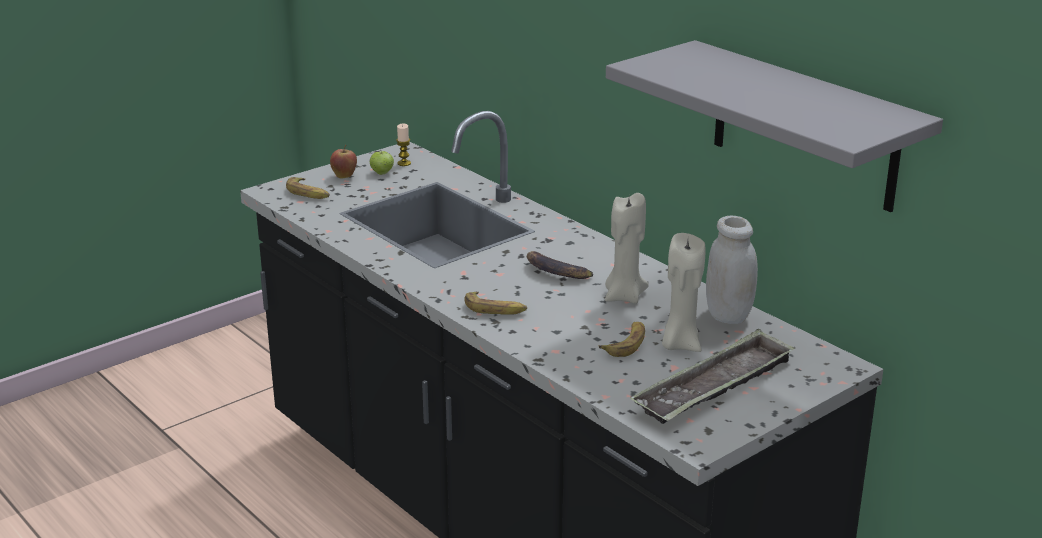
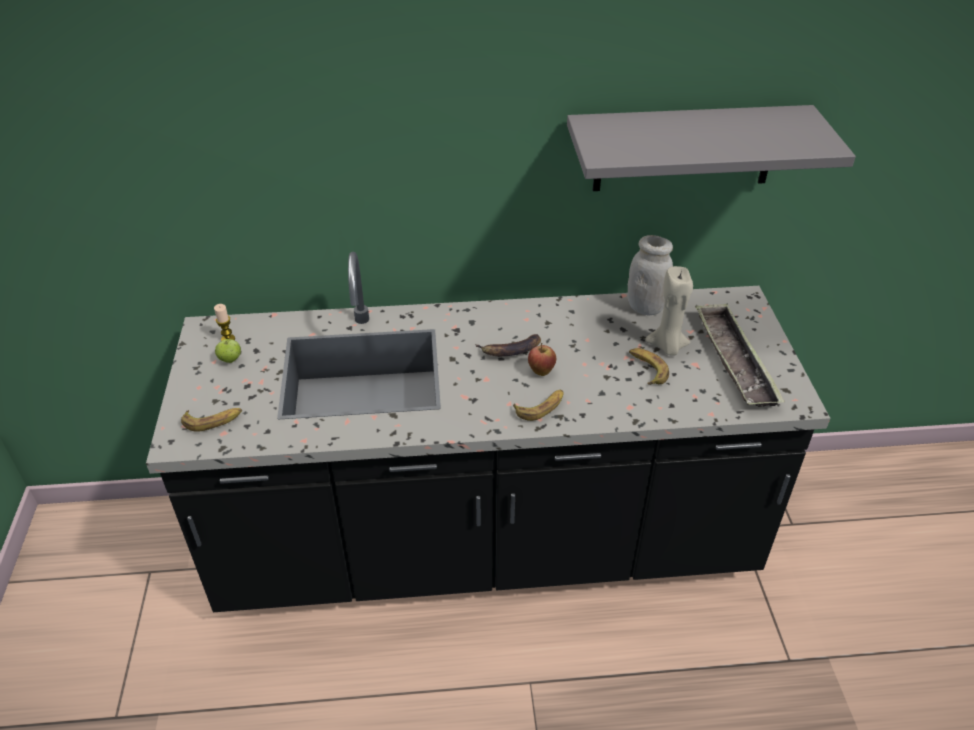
camera: 55 degrees left, 15 degrees up
(344, 177) = (208, 384): apple -> apple (541, 371)
(624, 296) = (579, 337): beige candle -> none

